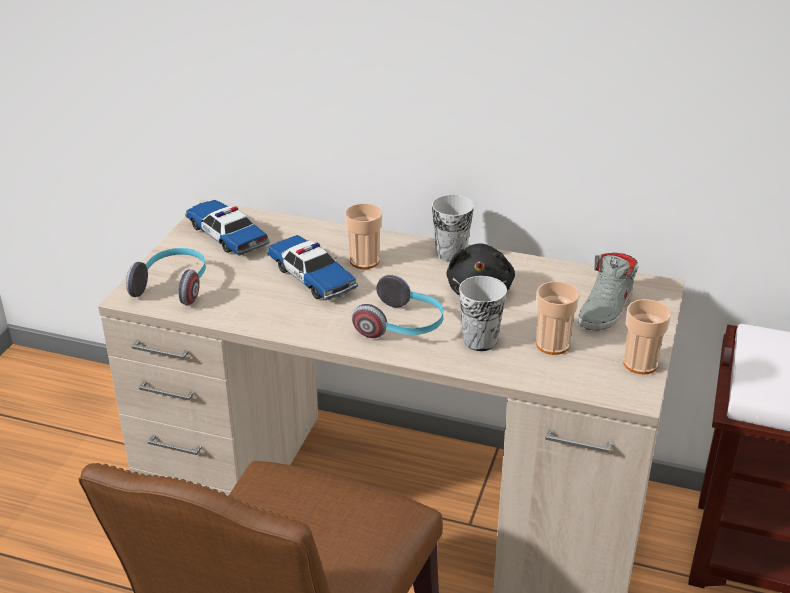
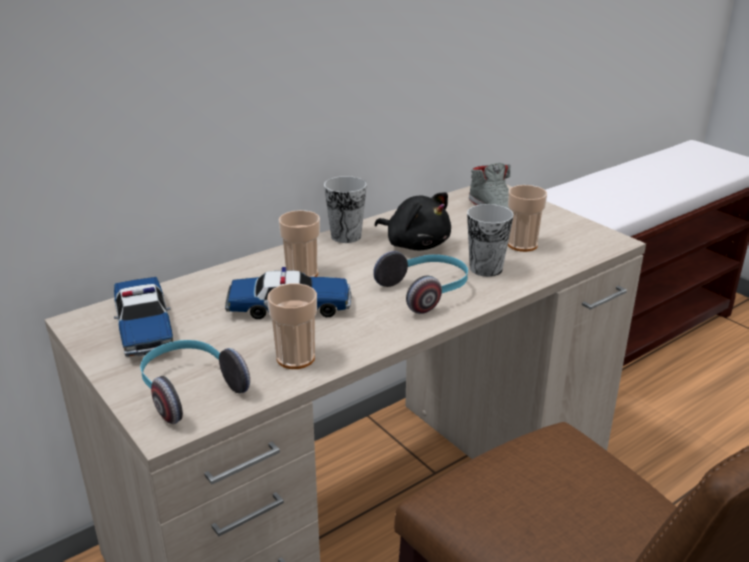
camera: 55 degrees left, 5 degrees down
(227, 236) = (144, 327): toy car -> toy car turned 105 degrees counterclockwise
(640, 364) = (578, 225): cup -> cup (295, 358)

